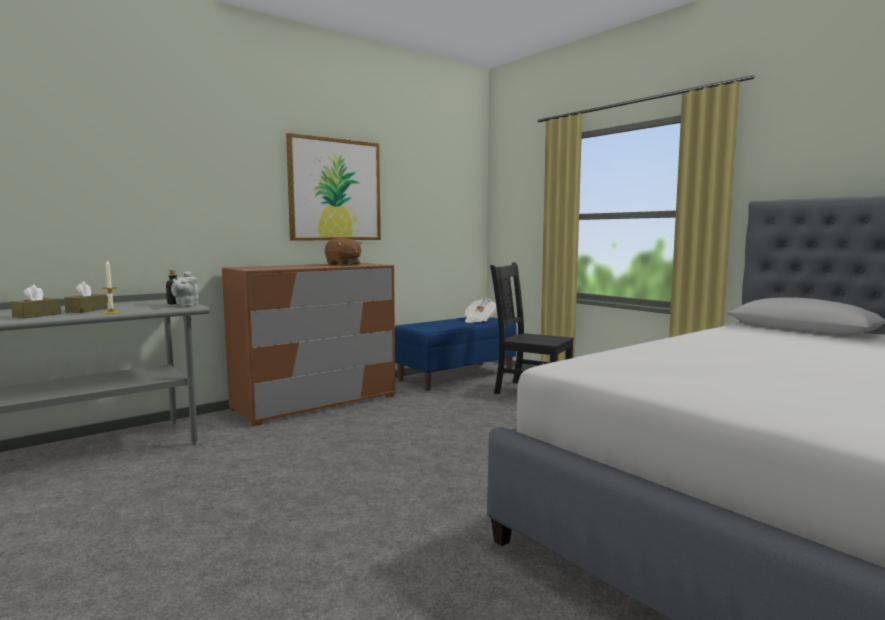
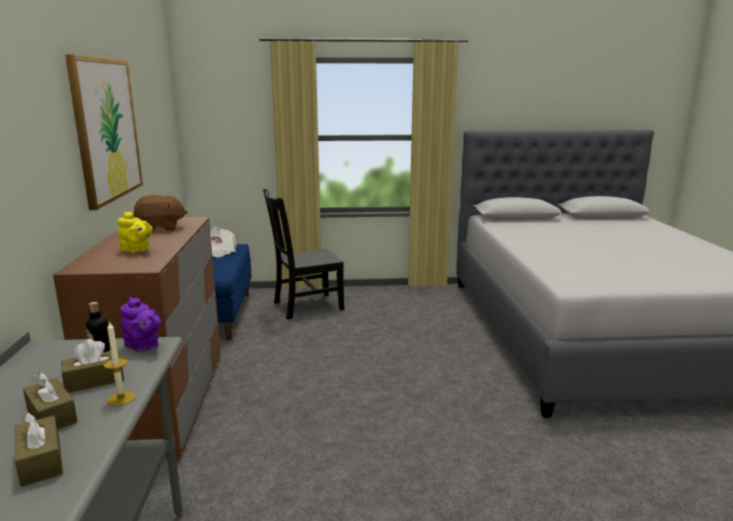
camera: 55 degrees left, 10 degrees up
(132, 308) = (94, 380): none -> brown tissue box
(186, 306) = (143, 346): grey teapot -> purple teapot
(285, 267) = (137, 251): none -> yellow teapot

